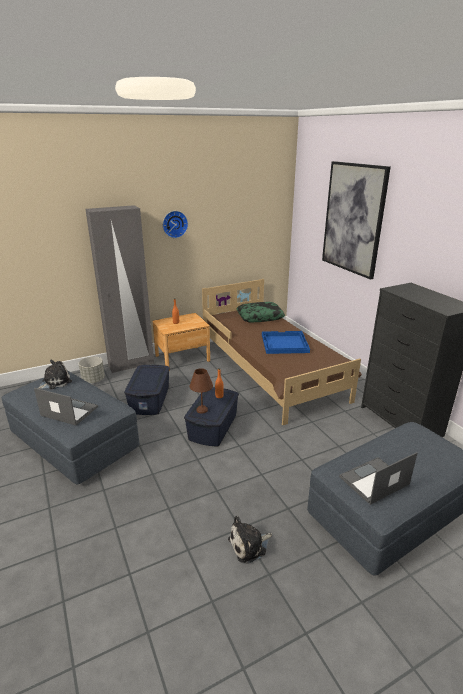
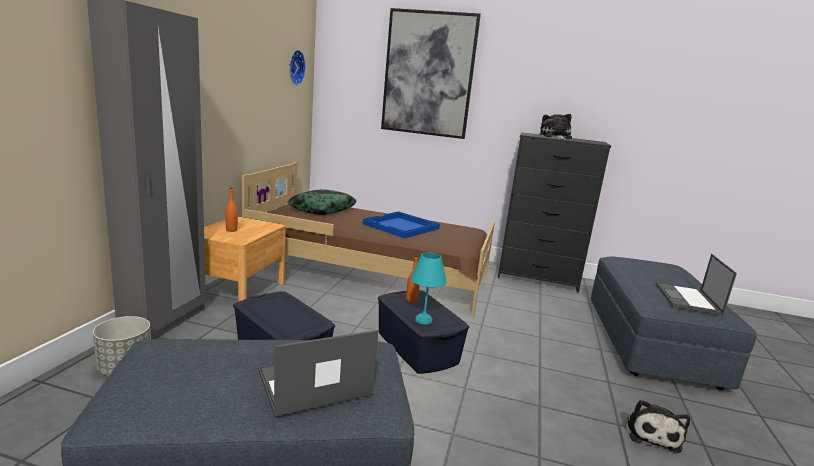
camera: 50 degrees left, 10 degrees down
(55, 382) = (180, 358): plush toy -> plush toy (555, 137)
(174, 224) = (211, 64): wall clock -> wall clock (295, 67)
(202, 410) = (424, 320): brown table lamp -> turquoise table lamp

